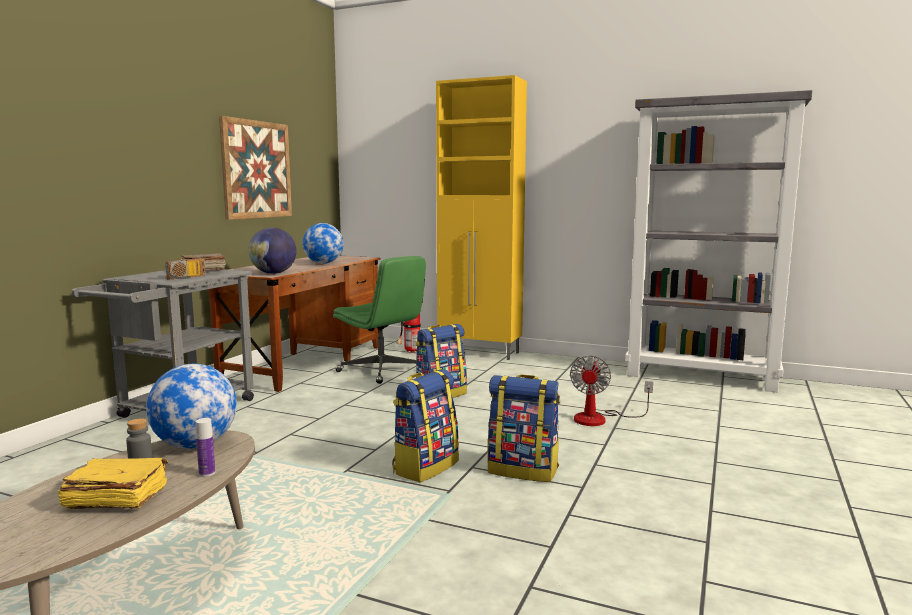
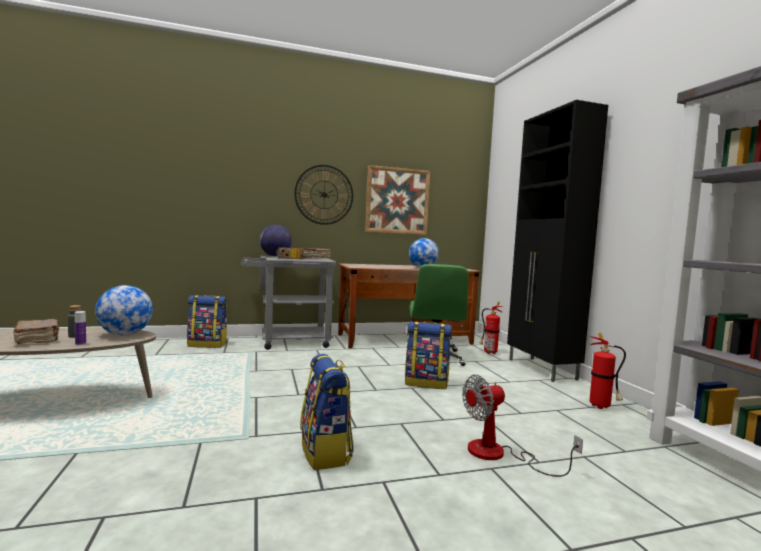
camera: 50 degrees right, 5 degrees down
(116, 498) = (38, 340): yellow book -> brown book
(170, 165) = (324, 194): none -> wall clock
(273, 273) = (363, 267): globe -> globe (275, 256)
(425, 467) = (288, 416): backpack -> backpack (207, 344)
(480, 353) = (541, 369): yellow cabinet -> black cabinet
(571, 366) = (602, 407): none -> fire extinguisher

